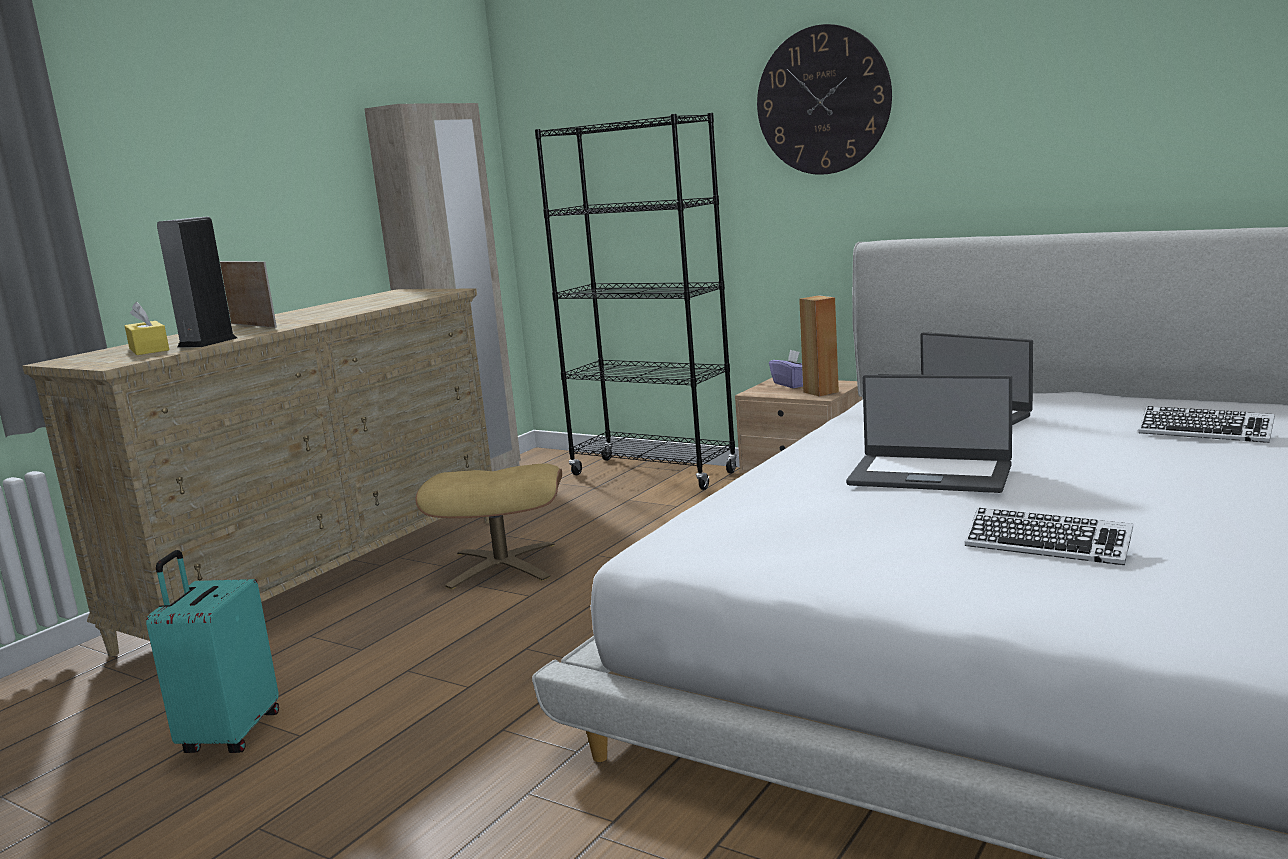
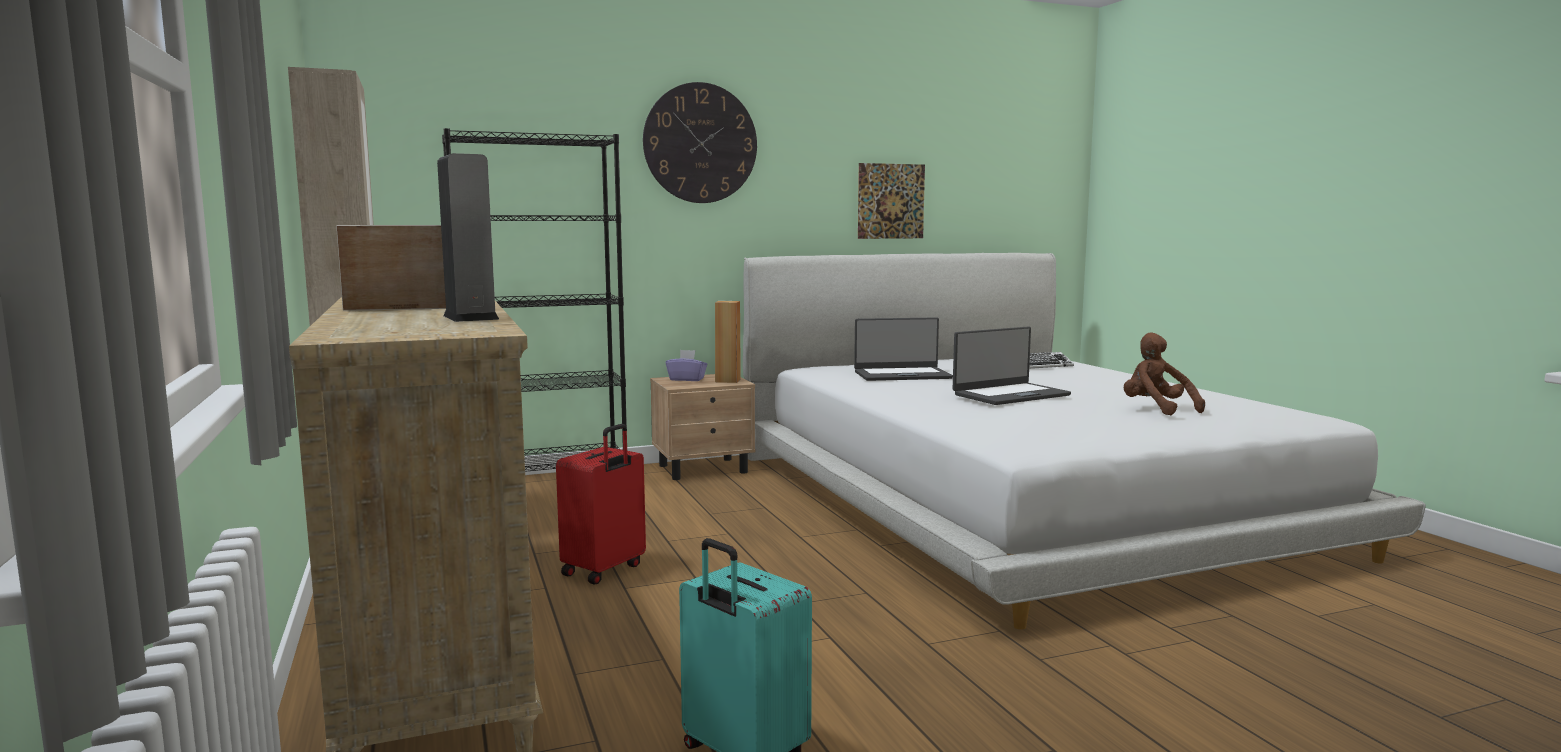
camera: 55 degrees left, 5 degrees down
(149, 349) = (421, 325): yellow tissue box -> none
(501, 565) = (604, 570): beige ottoman -> red suitcase
(1047, 546) = (1156, 409): keyboard -> brown plush toy
(1102, 150) = (891, 201): none -> picture

